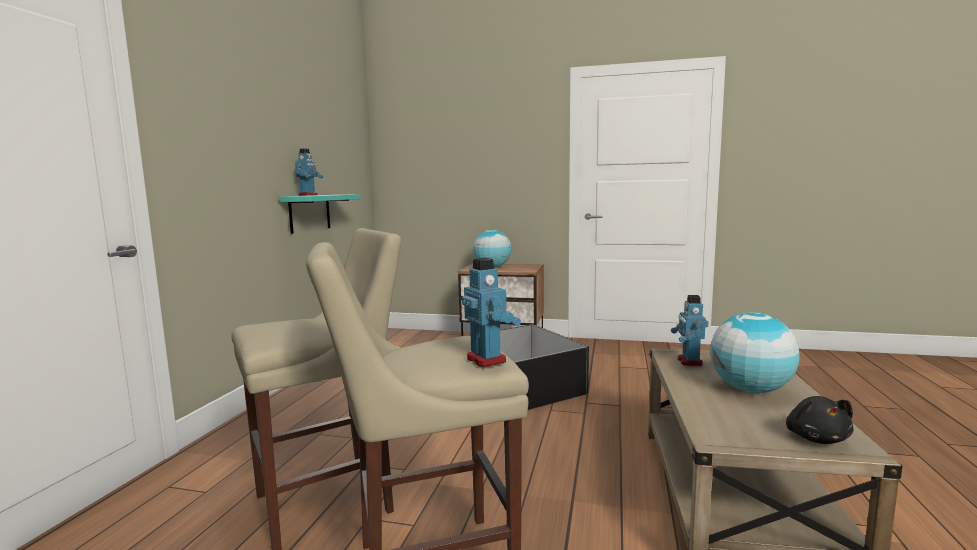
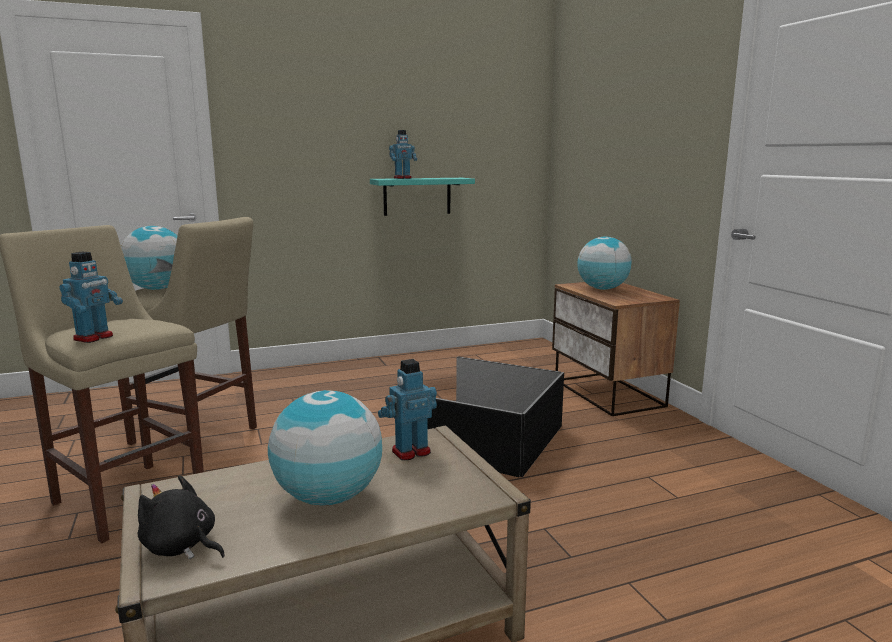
camera: 55 degrees right, 5 degrees up
(274, 330) = (157, 289): none -> globe
(816, 438) = (182, 547): black plush toy -> black plush toy turned 60 degrees clockwise

